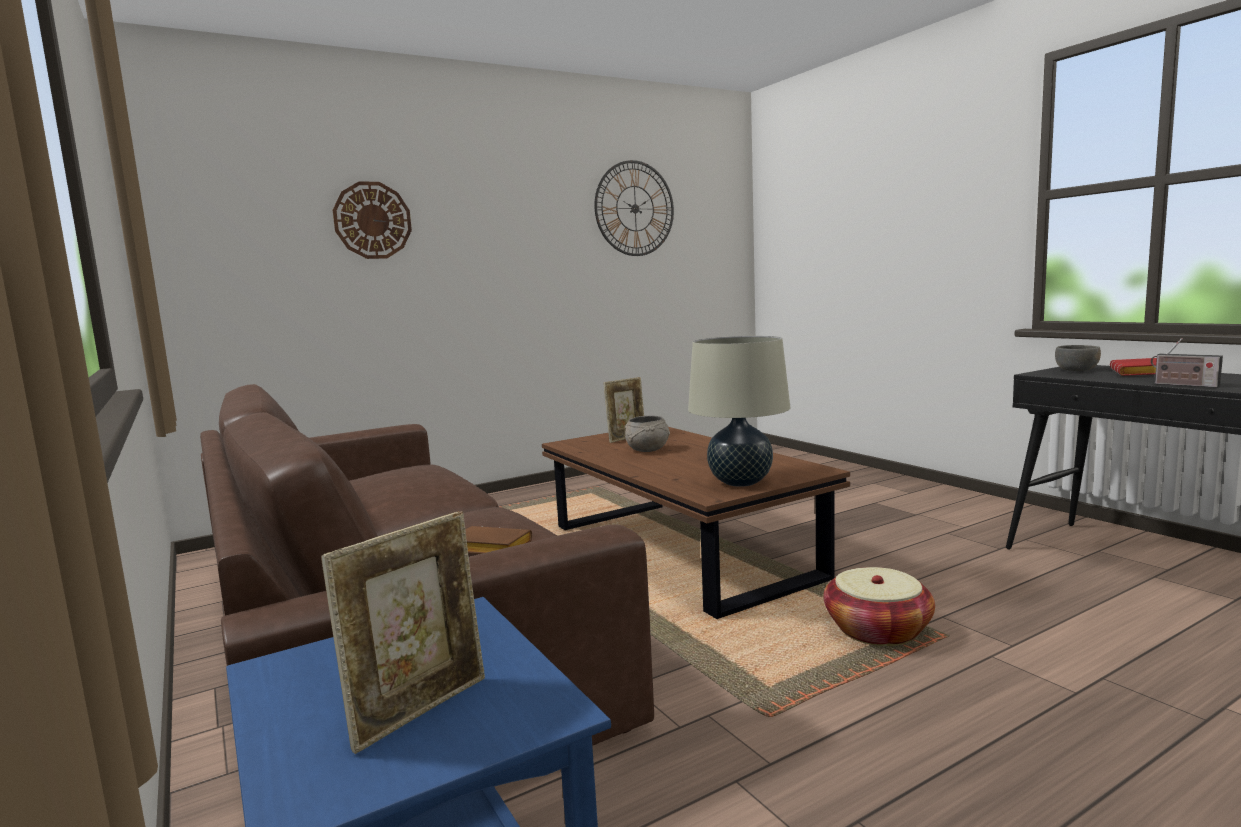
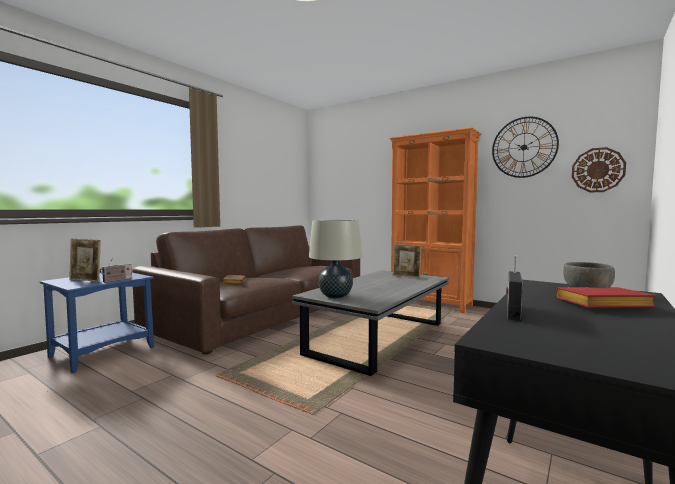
camera: 65 degrees right, 5 degrees down
(372, 220) = (377, 166): wall clock -> wall clock (597, 170)
(498, 646) = (116, 280): none -> radio
(545, 491) = (430, 303): none -> orange bookcase
(648, 450) = (385, 281): grey bowl -> none
(679, 551) = (379, 338): brown coffee table -> grey coffee table
(877, 630) = (310, 393): basket -> none

